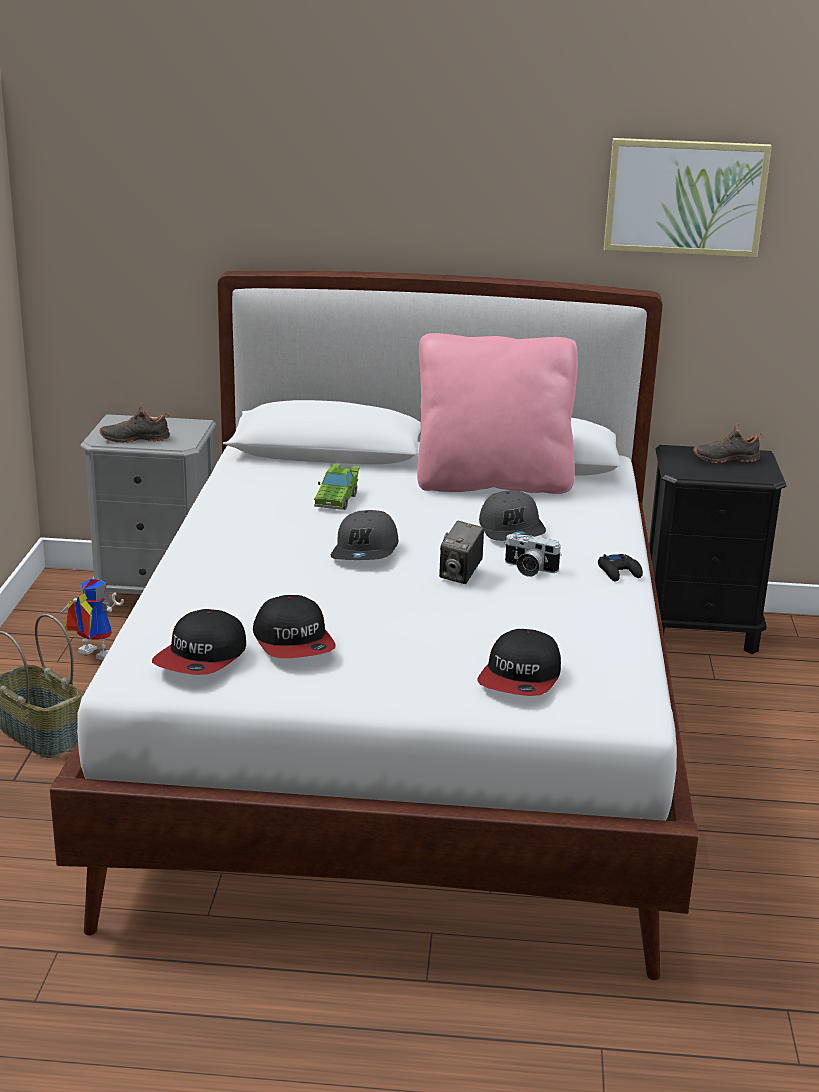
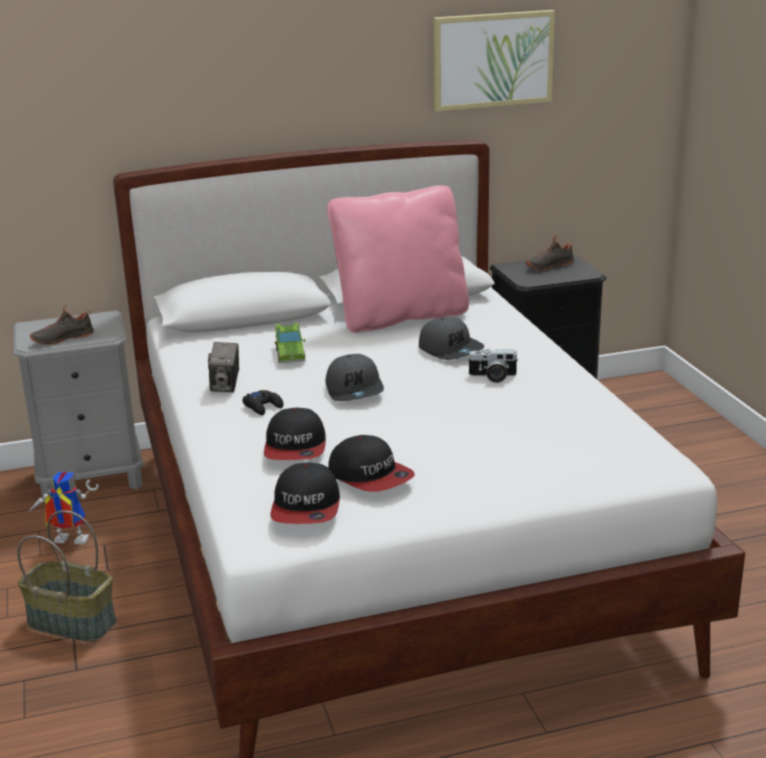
camera: 20 degrees left, 0 degrees up
(460, 575) = (446, 393): camera -> camera (225, 386)
(521, 677) = (568, 461): cap -> cap (296, 447)
(619, 572) = (560, 365): black game controller -> black game controller (263, 406)

